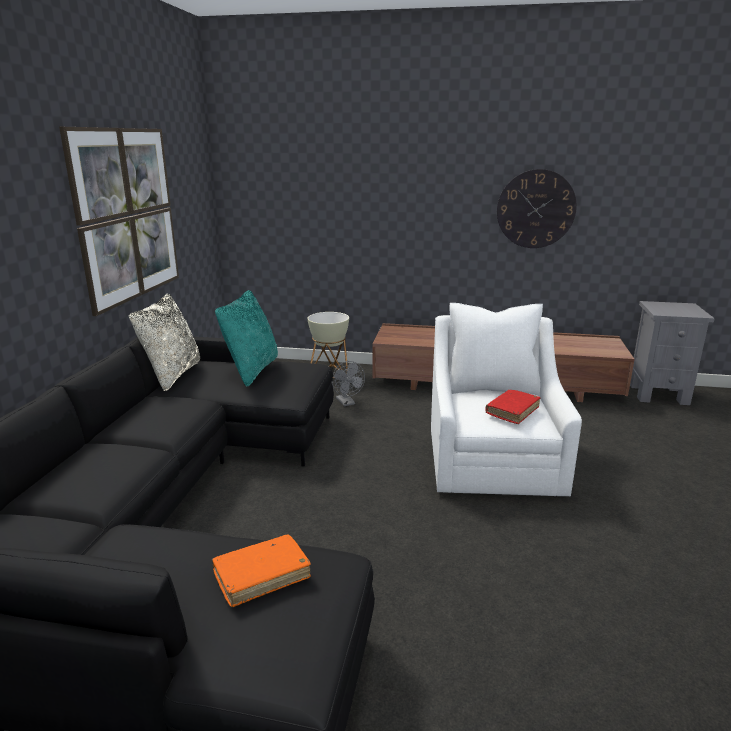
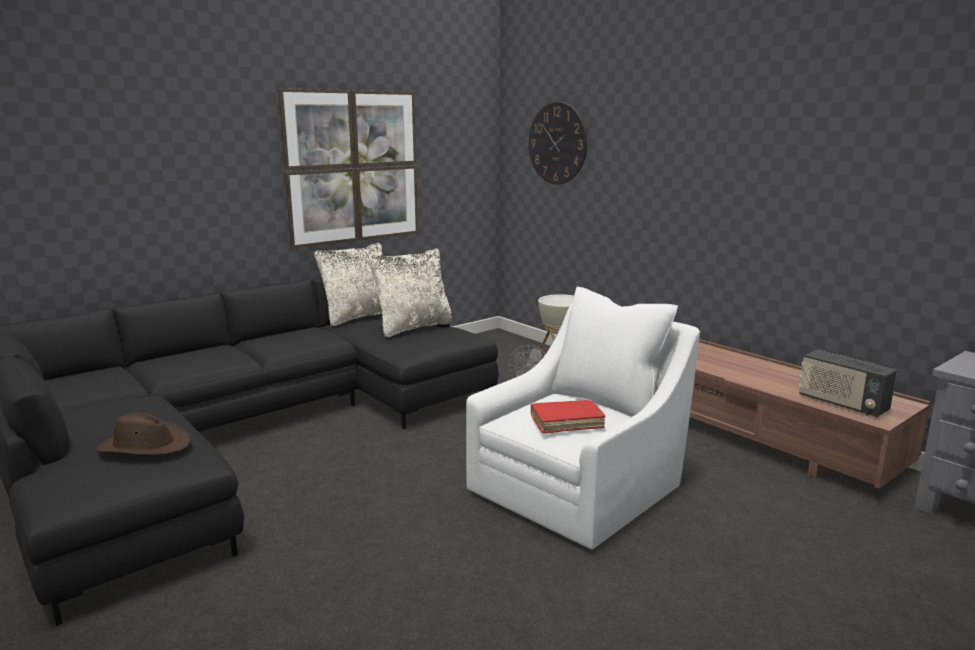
camera: 40 degrees right, 5 degrees down
(252, 371) = (414, 328): turquoise pillow -> beige pillow
(262, 576) = (145, 446): orange book -> brown hat
(536, 209) = (812, 193): wall clock -> wall clock (557, 143)
(590, 350) = (841, 404): none -> radio

